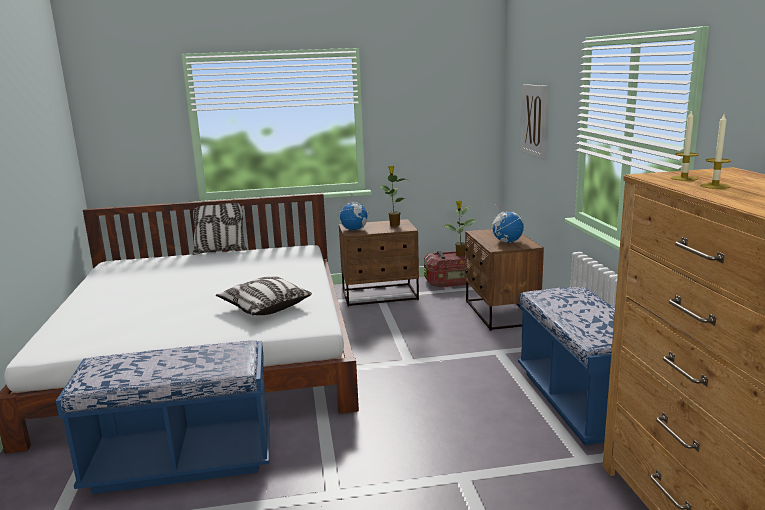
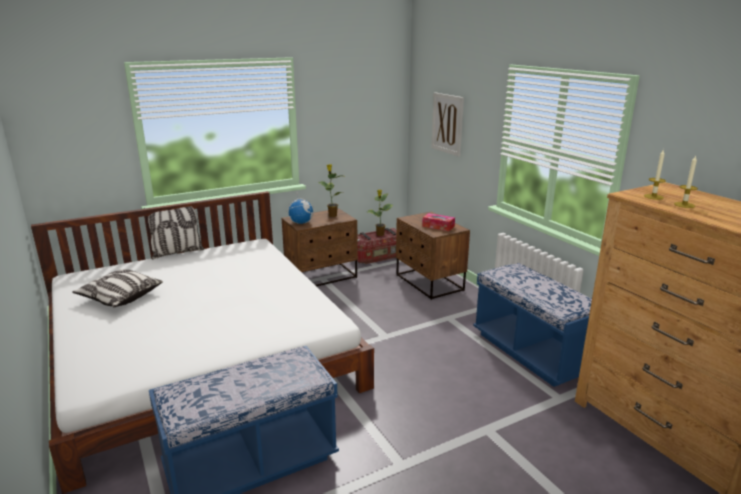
camera: 20 degrees left, 5 degrees up
(264, 307) = (273, 310): pillow -> pillow (120, 297)
(507, 242) = (438, 226): globe -> tissue box

